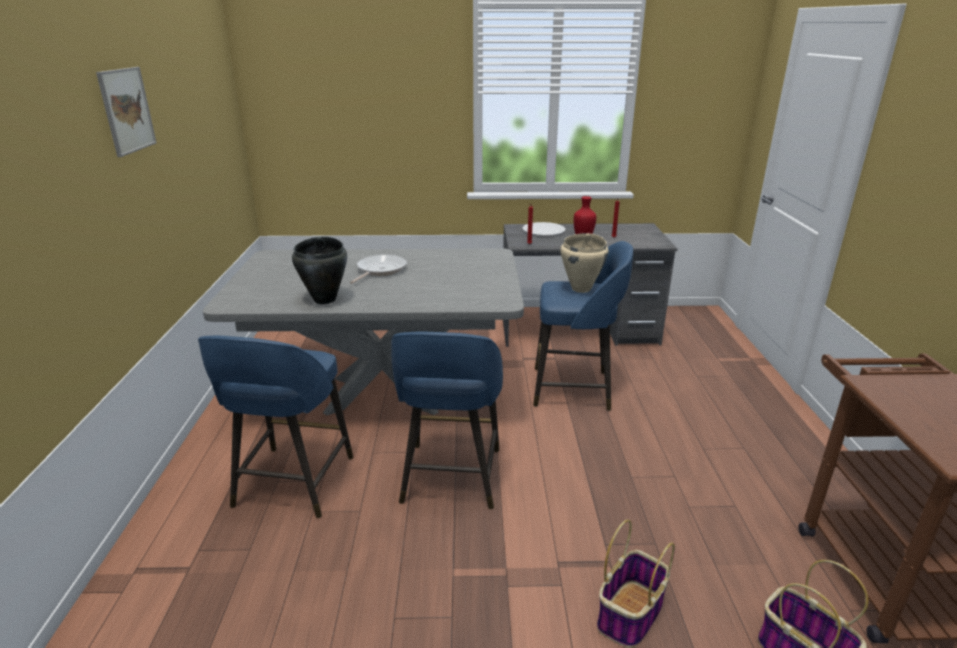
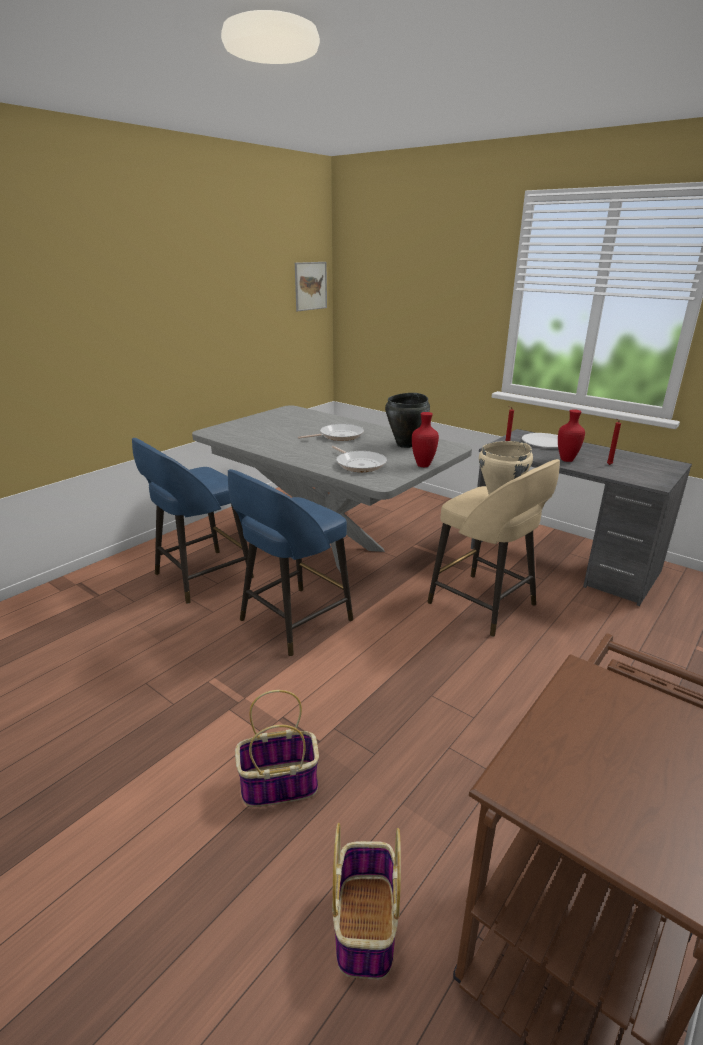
camera: 40 degrees right, 0 degrees up
(126, 110) = (178, 278): picture -> picture (310, 286)
(325, 299) = (267, 444): black cooking pot -> black cooking pot (406, 445)
(453, 292) = (359, 464): none -> frying pan
(504, 276) = (422, 465): none -> red vase
(574, 389) = (484, 605): blue stool -> beige stool

